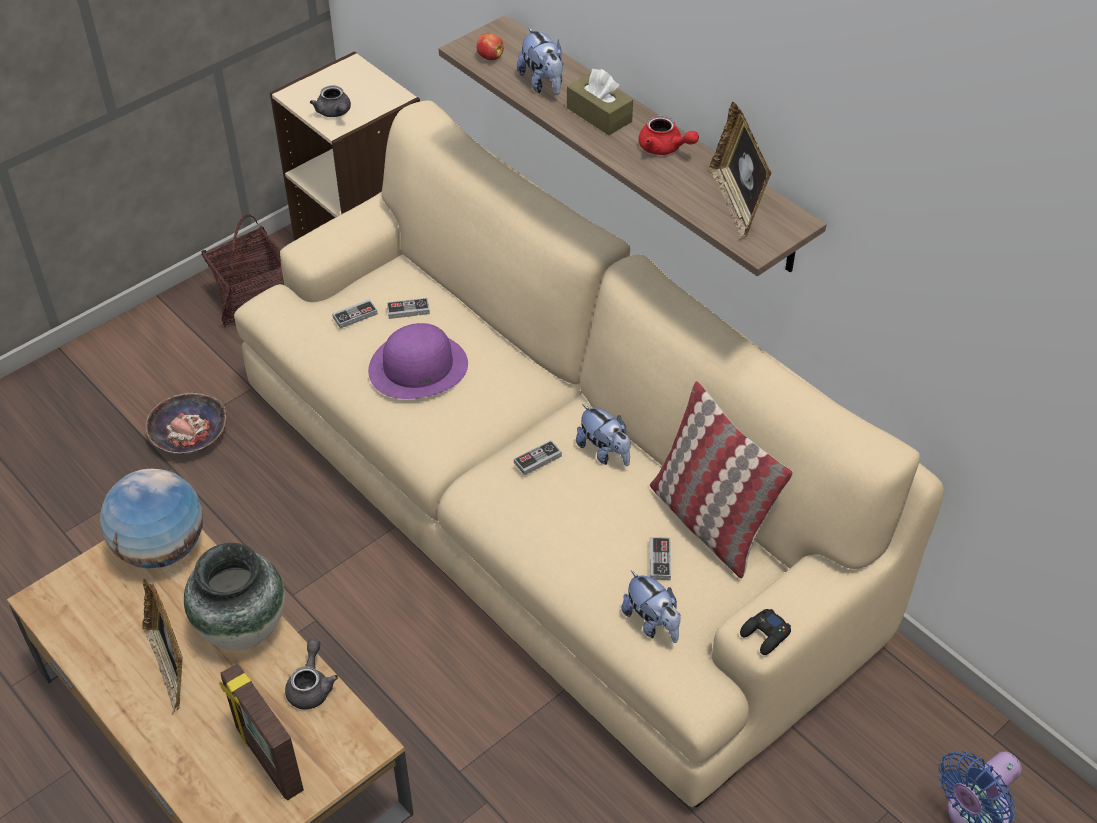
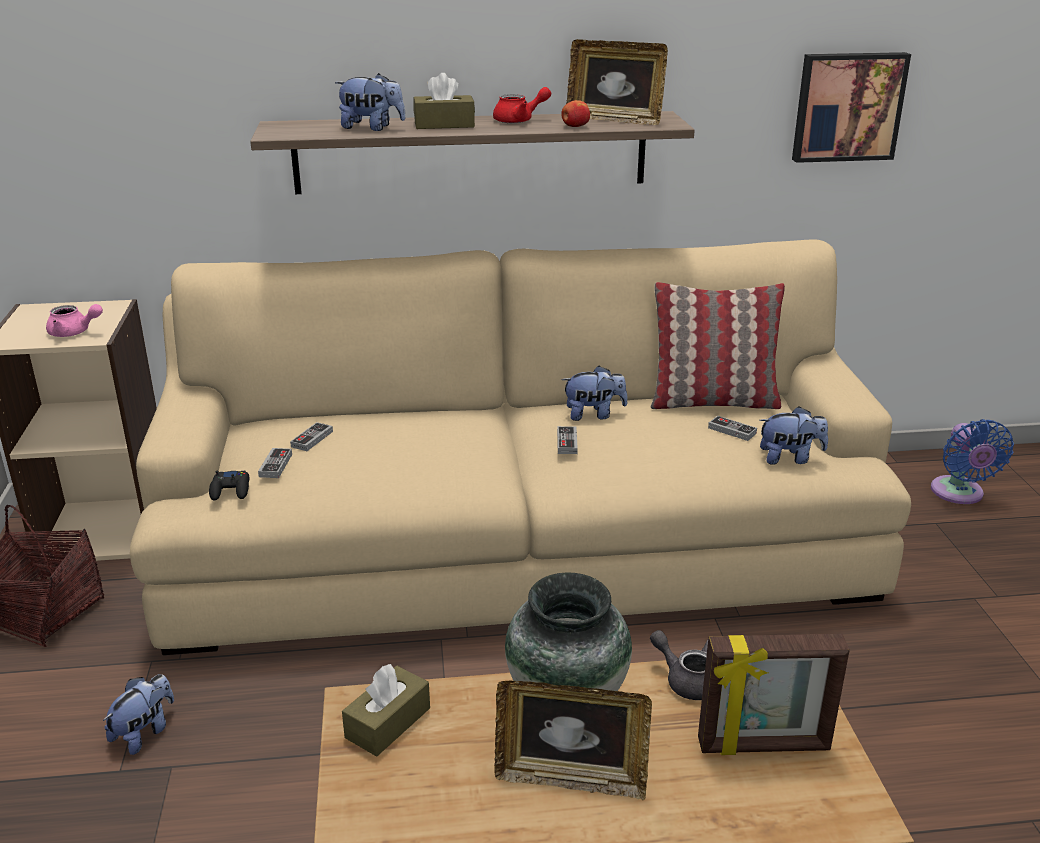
camera: 55 degrees left, 20 degrees down
(161, 548) = (388, 723): globe -> brown tissue box
(189, 433) = (144, 732): bowl -> plush toy
(335, 113) = (74, 333): grey teapot -> pink teapot
(418, 366) = (387, 457): purple hat -> none
(489, 57) = (302, 132): apple -> apple (575, 127)
(765, 635) = (863, 401): black game controller -> black game controller (231, 490)
(1007, 341) = (847, 106): none -> picture

